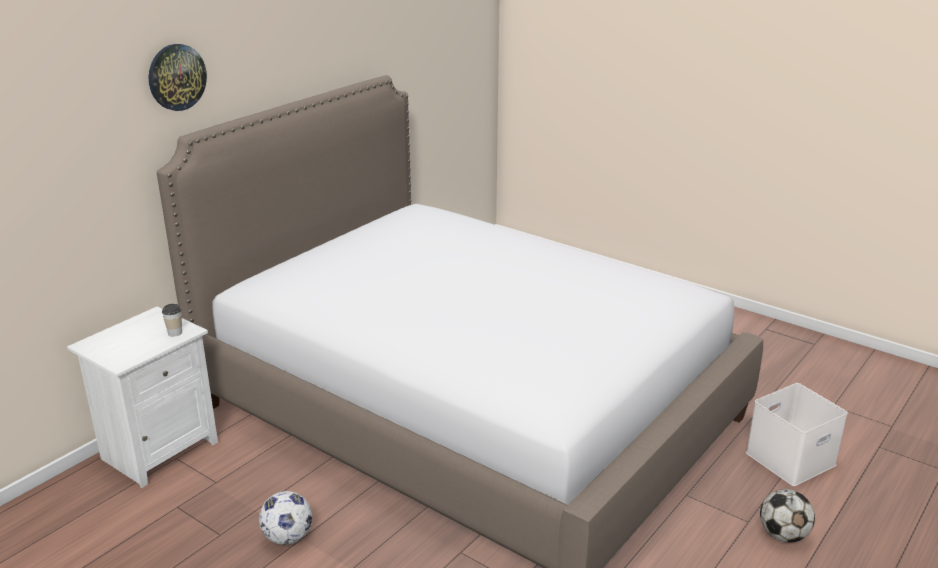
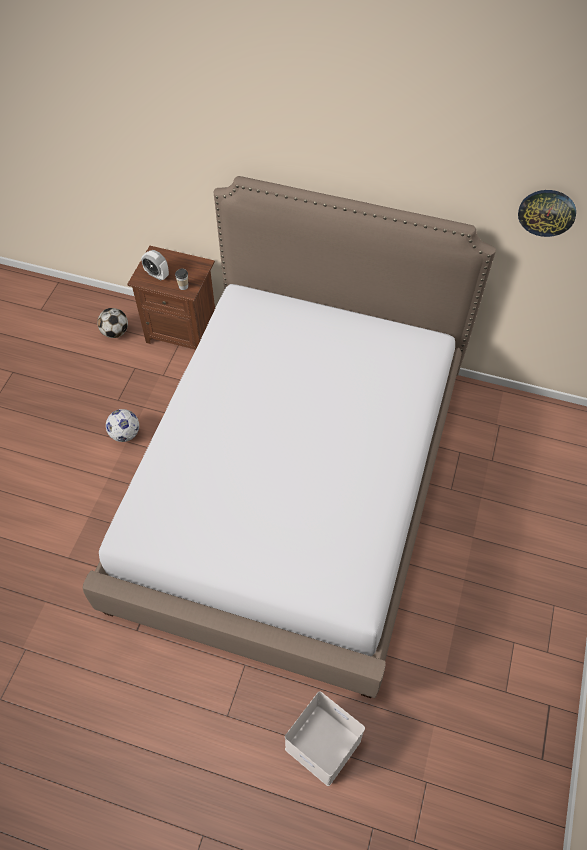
camera: 70 degrees right, 30 degrees up
(130, 348) = (157, 275): none -> alarm clock
(158, 450) = (182, 331): white nightstand -> brown nightstand
(176, 77) = (253, 135): wall clock -> wall clock (547, 212)
(783, 535) = (219, 744): football -> football (115, 332)

